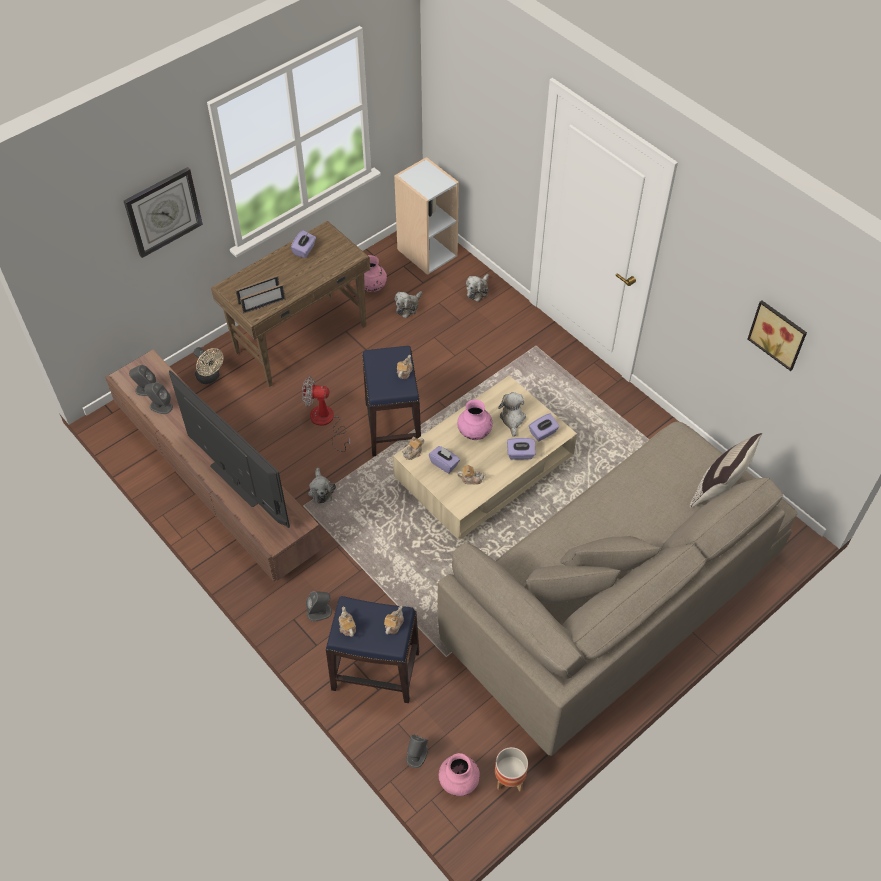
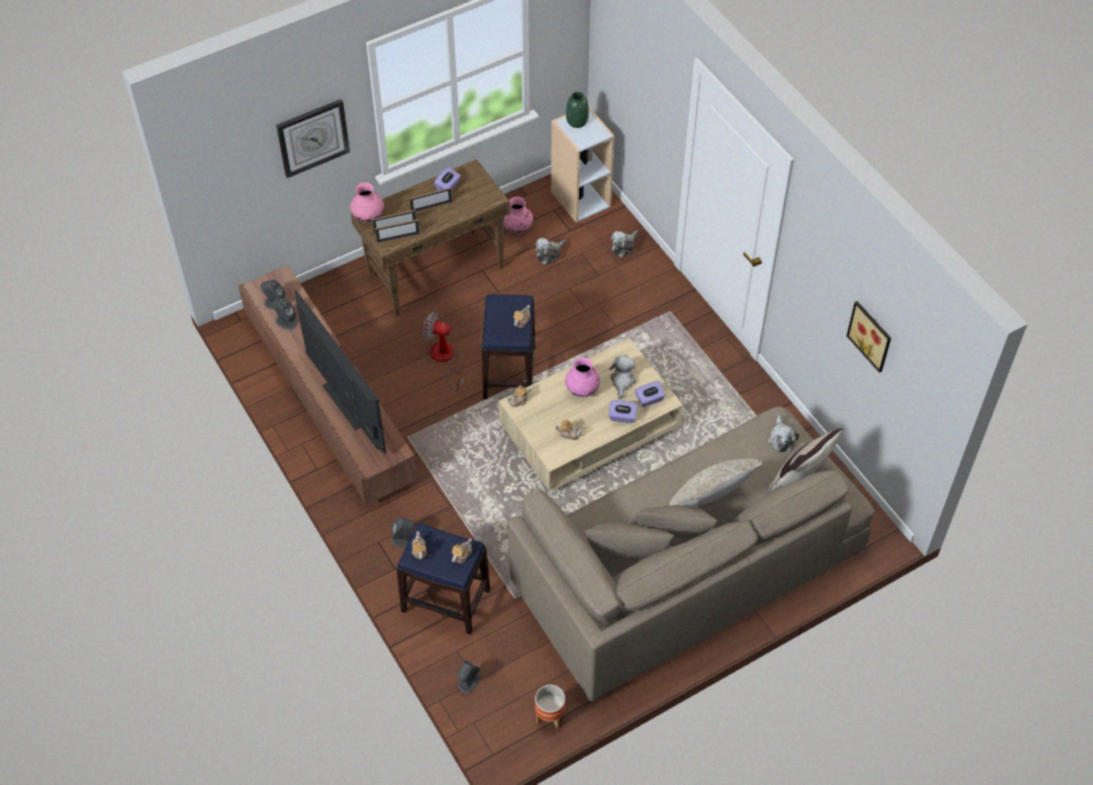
camera: 10 degrees right, 0 degrees up
(210, 377) = (340, 299): beige fan -> none
(292, 271) = (431, 207): none -> picture frame
(321, 490) = (427, 425): plush toy -> plush toy (781, 439)
(419, 173) = (576, 121): none -> green vase
(444, 464) = (546, 415): purple tissue box -> none
(459, 781) = (502, 711): pink vase -> pink vase (368, 216)
(635, 528) = (710, 502): none -> beige pillow

